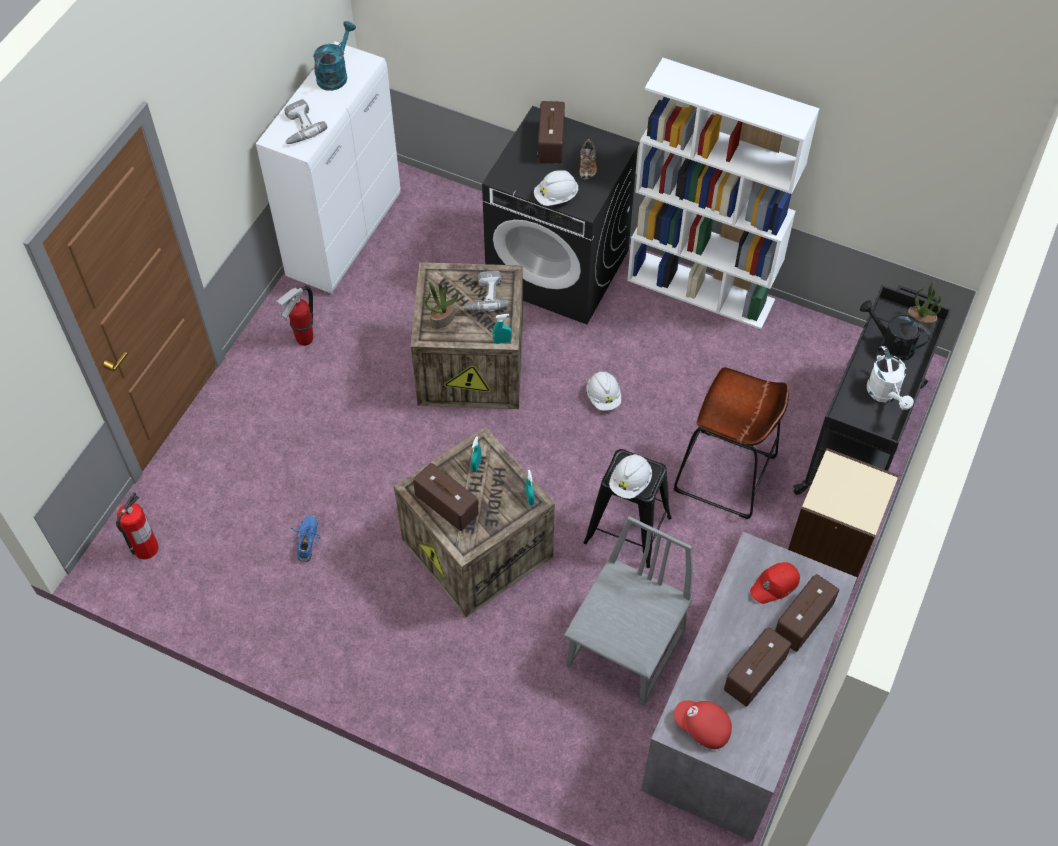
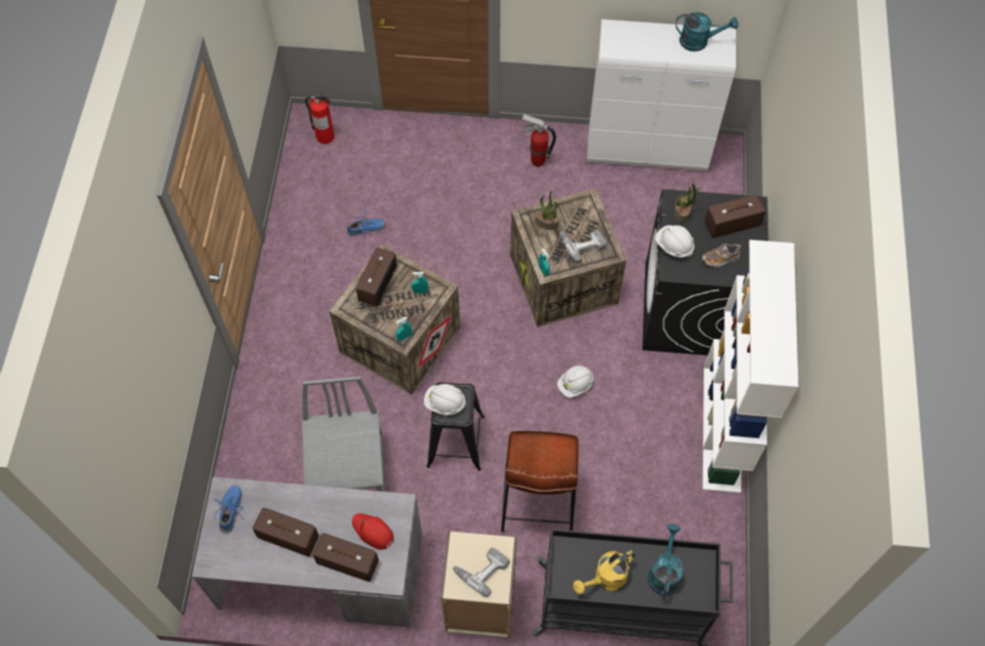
camera: 70 degrees right, 5 degrees up
(298, 127) = (631, 39): power drill -> power drill (481, 568)
(627, 649) = (350, 472): grey chair -> grey chair turned 105 degrees counterclockwise
(702, 727) = (231, 510): red cap -> blue shoe
(885, 394) = (605, 579): white watering can -> yellow watering can
(890, 345) = (663, 572): black watering can -> turquoise watering can
(920, 322) = (701, 592): potted plant -> potted plant (682, 212)

